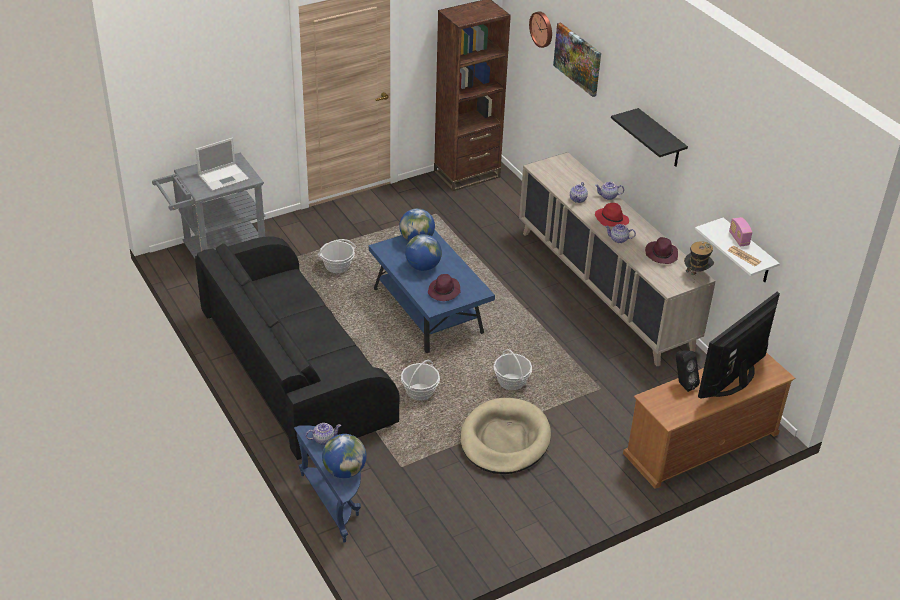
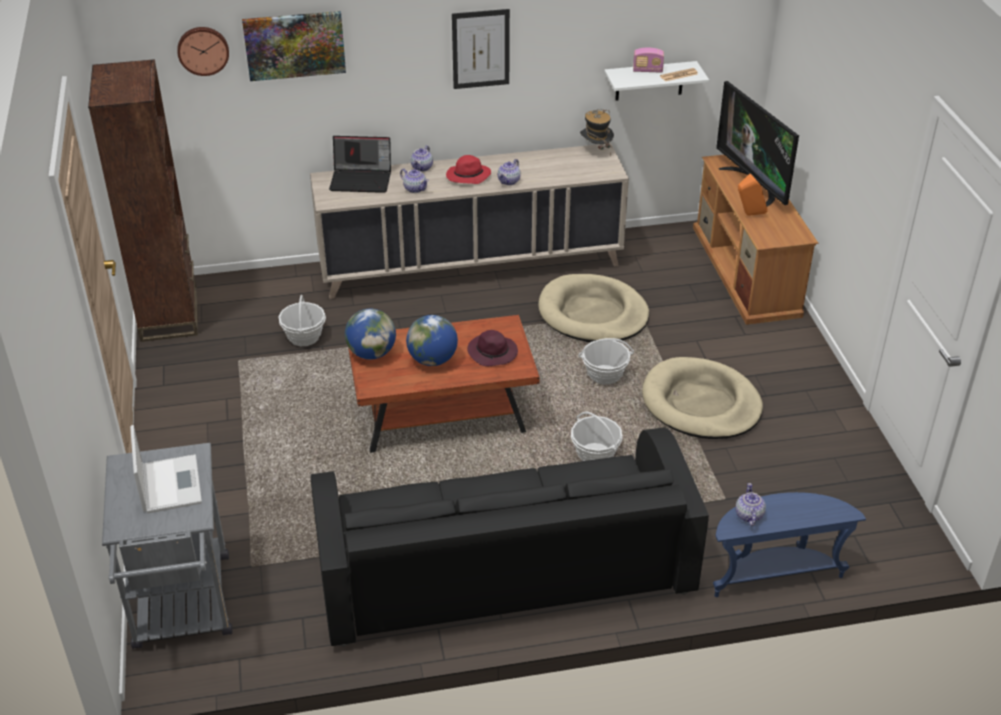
camera: 70 degrees left, 0 degrees up
(337, 267) = (298, 479): basket -> basket (304, 337)
(344, 471) = (811, 506): globe -> none
(428, 311) = (442, 413): blue coffee table -> brown coffee table
(573, 174) = (362, 180): none -> laptop
(583, 363) = (593, 314): none -> beige dog bed
(660, 139) = (480, 49): black shelf -> picture
(661, 254) = (550, 162): purple hat -> none
(683, 384) = (749, 215): black speaker -> orange speaker

